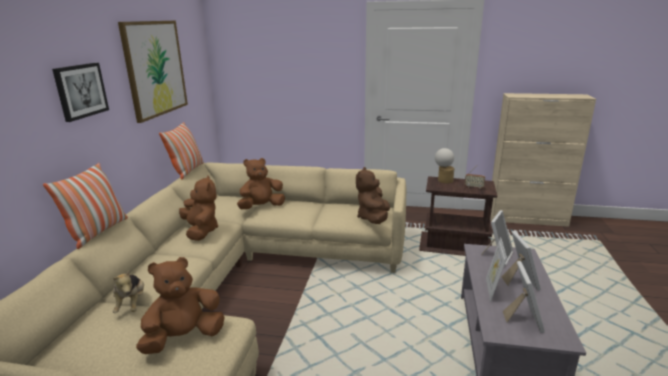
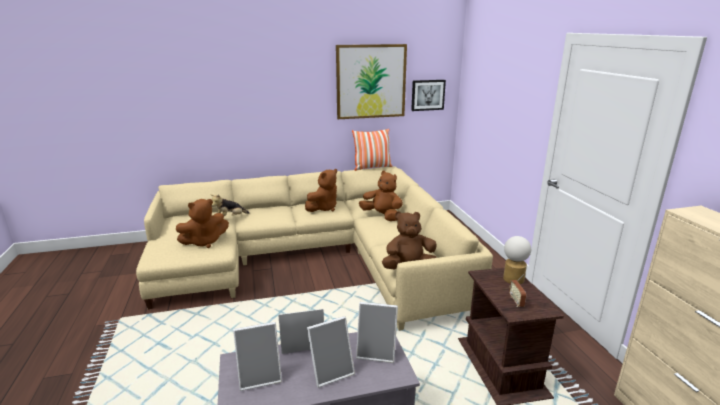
camera: 65 degrees right, 0 degrees up
(81, 91) = (287, 88): picture -> picture (427, 95)
(97, 232) = (262, 176): pillow -> none
(184, 337) = (204, 242): brown plush toy -> brown plush toy turned 120 degrees clockwise

